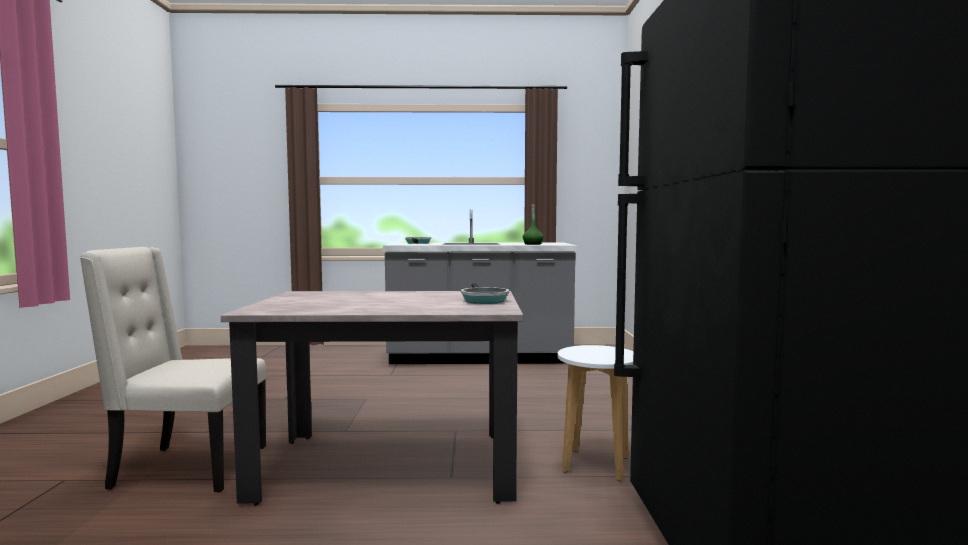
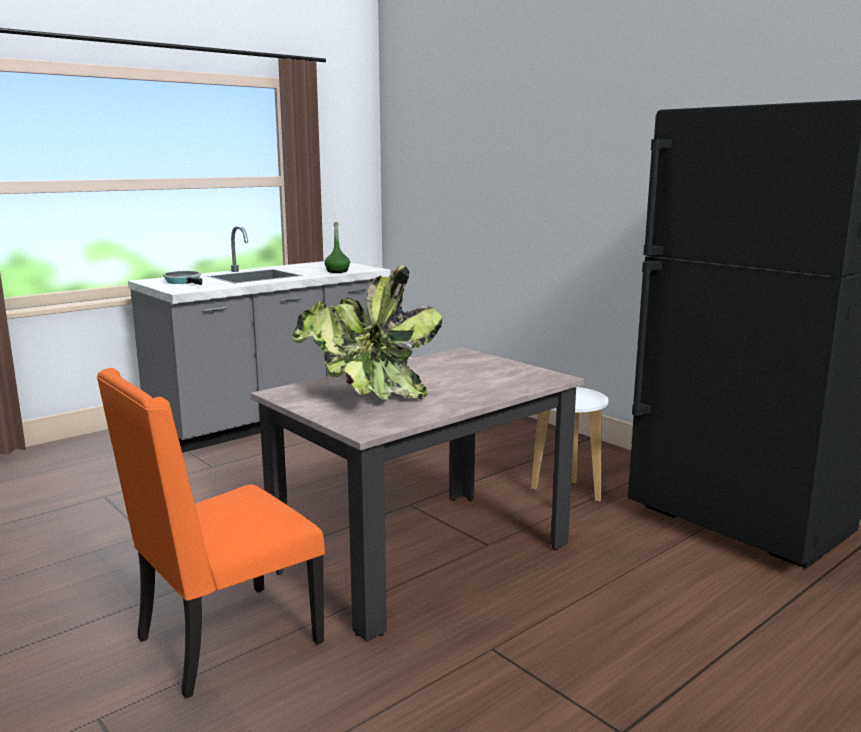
camera: 40 degrees left, 10 degrees up
(187, 468) = (225, 641): beige chair -> orange chair
(328, 299) = (364, 396): none -> potted plant
(483, 300) = (496, 366): frying pan -> none

